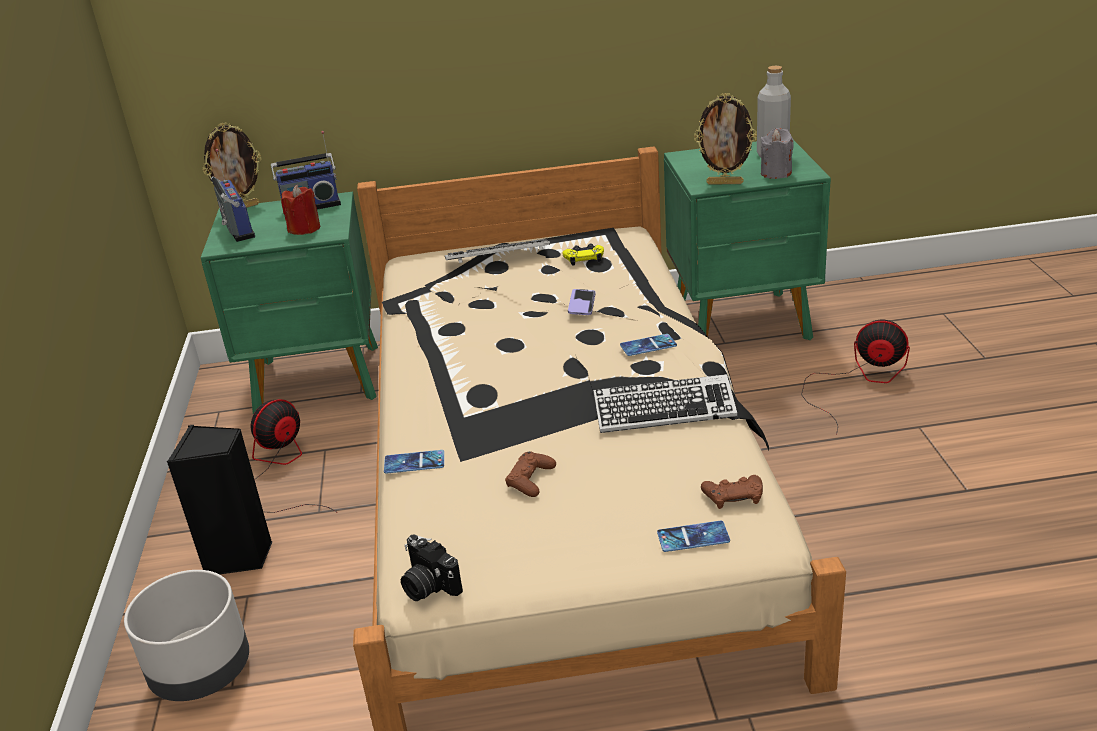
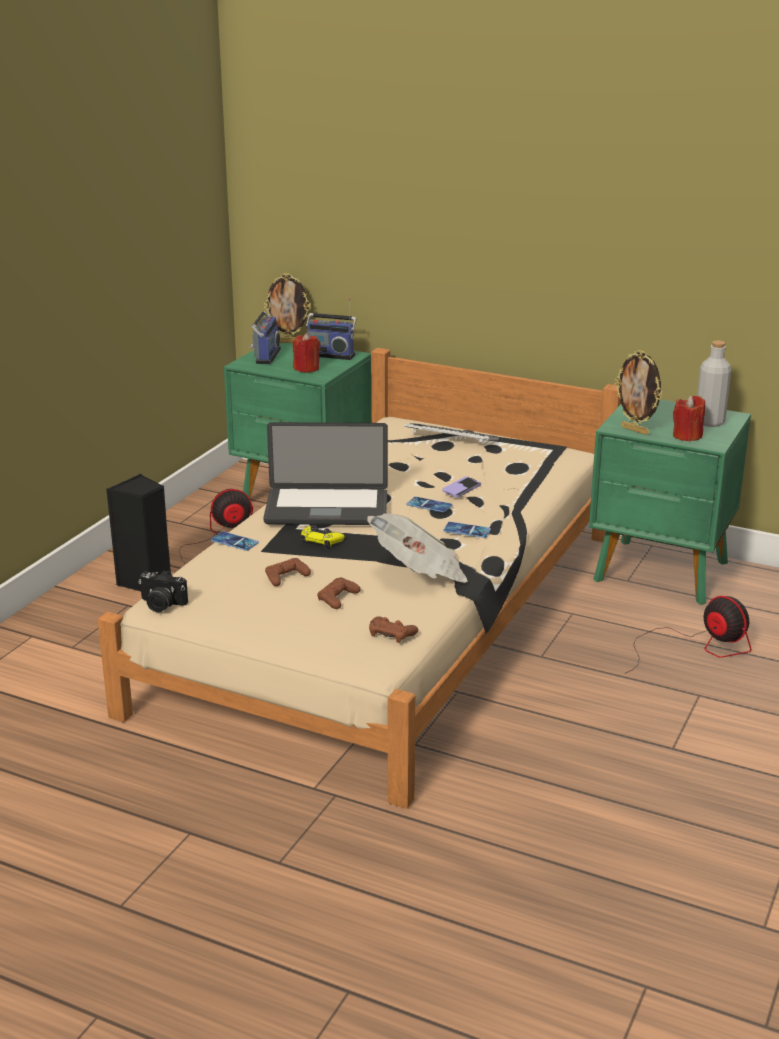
camera: 30 degrees right, 5 degrees down
(201, 673) = (64, 633): grey planter -> none
(428, 586) = (161, 604): camera -> camera turned 60 degrees counterclockwise
(471, 380) = (326, 509): none -> laptop
(584, 258) = (512, 460): yellow game controller -> yellow game controller (321, 541)
(620, 480) = (338, 598): none -> brown game controller
(664, 411) = (419, 572): keyboard -> newspaper
(693, 537) = (336, 643): phone -> phone (429, 505)
(776, 173) = (687, 436): grey candle -> red candle

